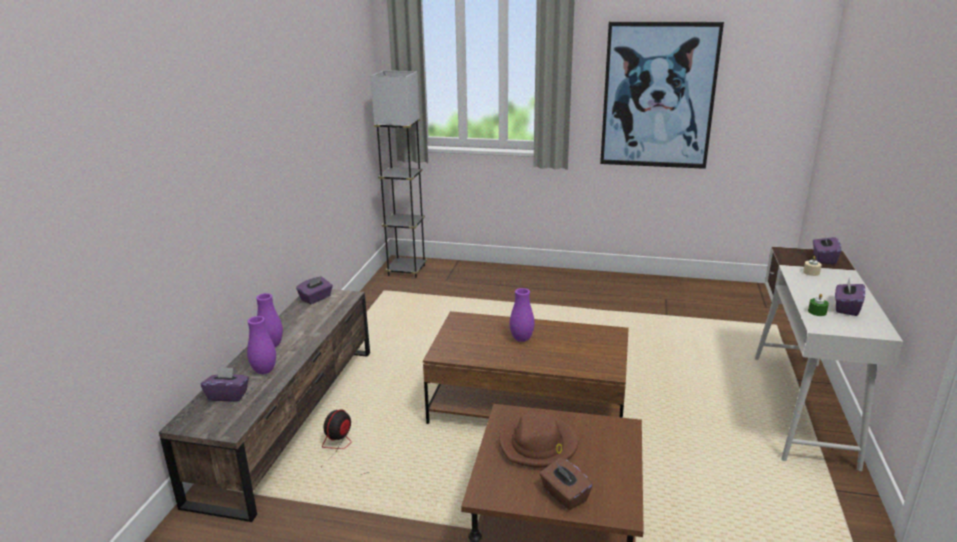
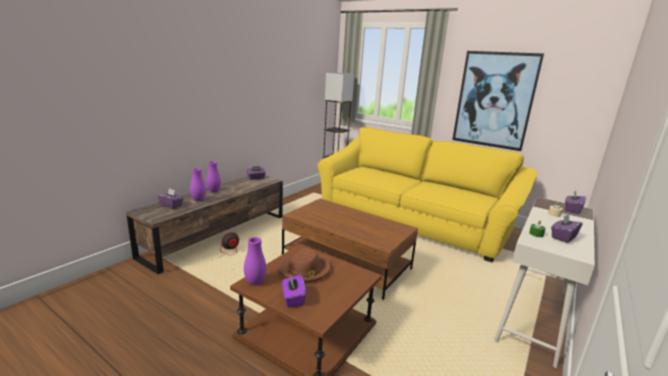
camera: 20 degrees right, 5 degrees down
(521, 339) = (346, 218): purple vase -> purple vase (255, 282)
(564, 495) = (293, 299): brown tissue box -> purple tissue box
(569, 304) = (412, 220): none -> yellow sofa

